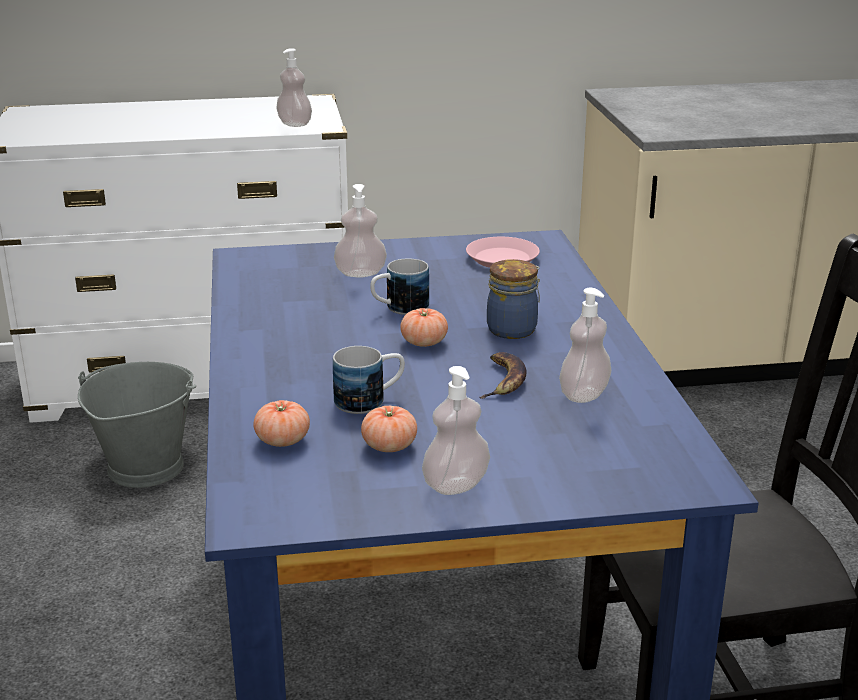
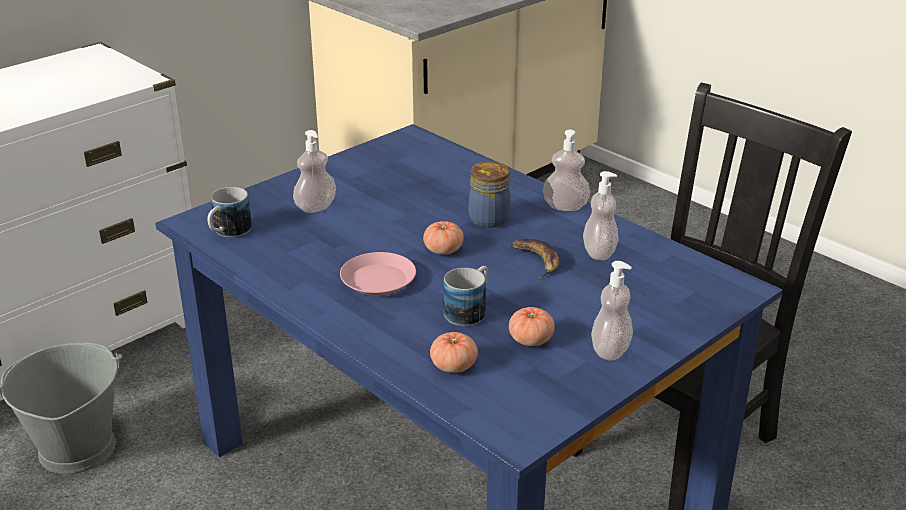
camera: 35 degrees left, 5 degrees up
(294, 124) = (114, 82): soap dispenser -> soap dispenser (565, 206)
(399, 309) = (387, 228): mug -> mug (228, 233)
(502, 259) = (405, 161): pink plate -> pink plate (378, 280)

